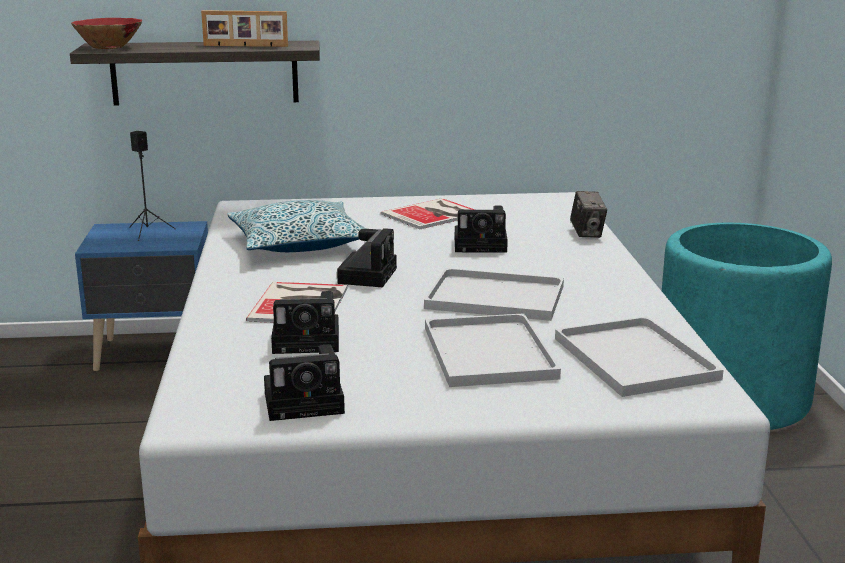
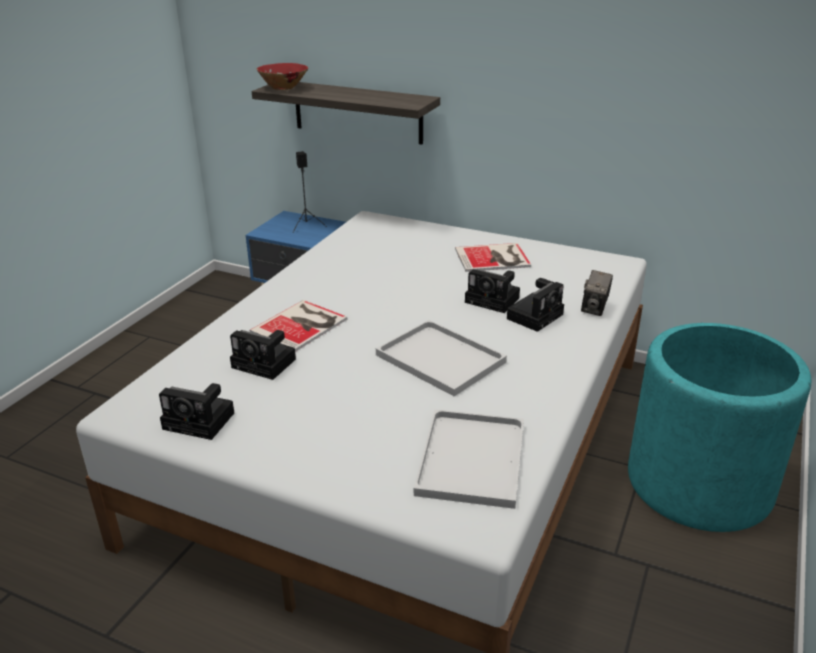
camera: 30 degrees right, 10 degrees up
(245, 46) = (374, 98): picture frame -> none
(299, 243) = (365, 266): pillow -> none
(367, 275) = (376, 309): camera -> camera (535, 315)
(491, 354) = (370, 416): white tray -> none

